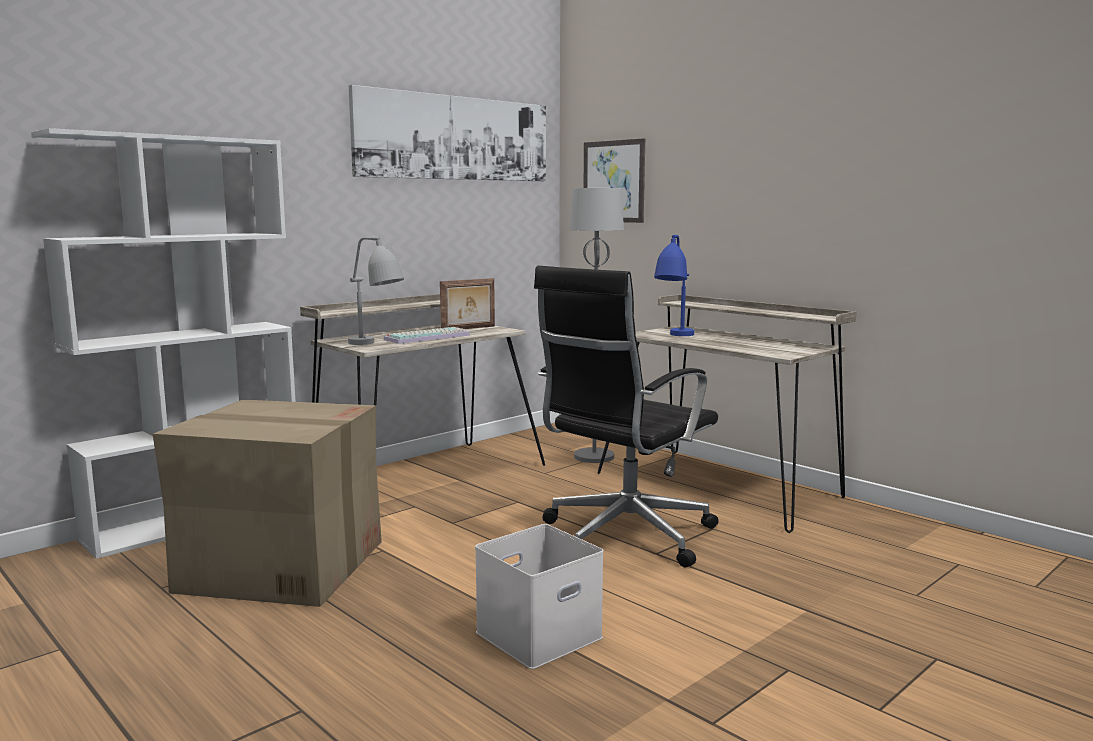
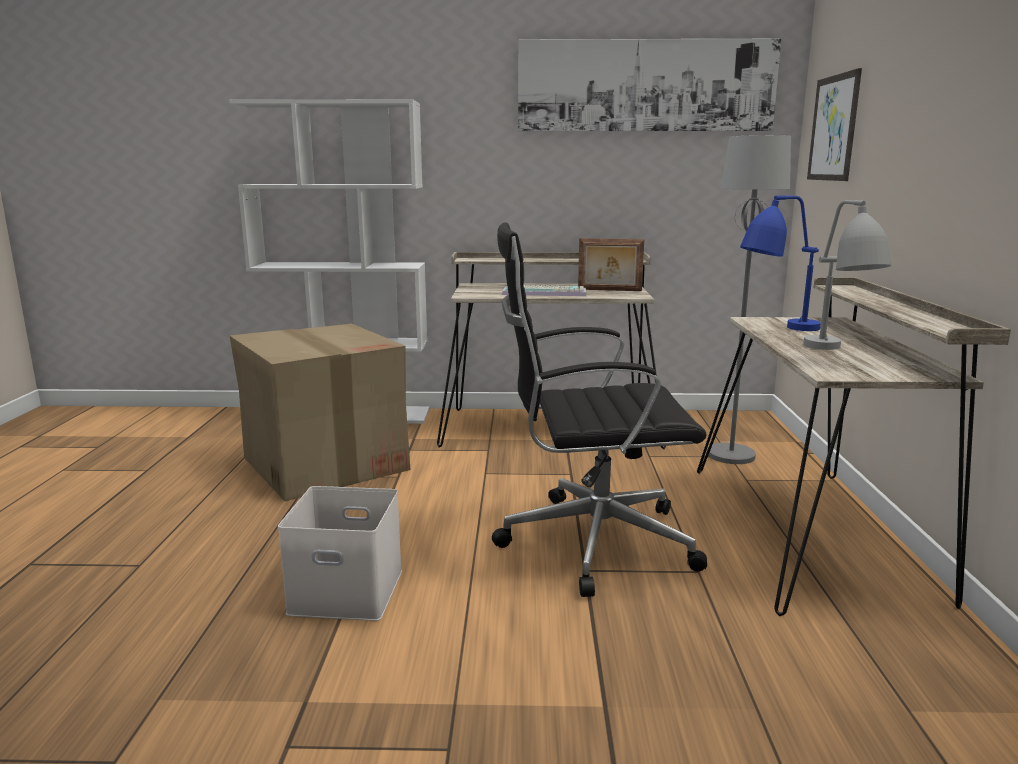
camera: 45 degrees right, 5 degrees up
(377, 346) = (479, 294): grey table lamp -> grey table lamp (837, 355)

